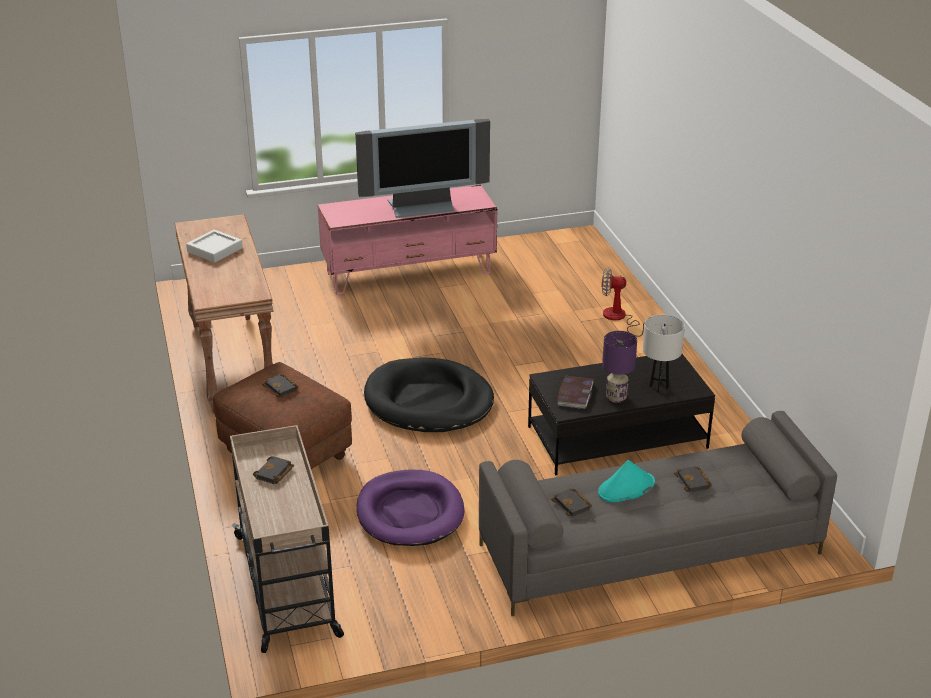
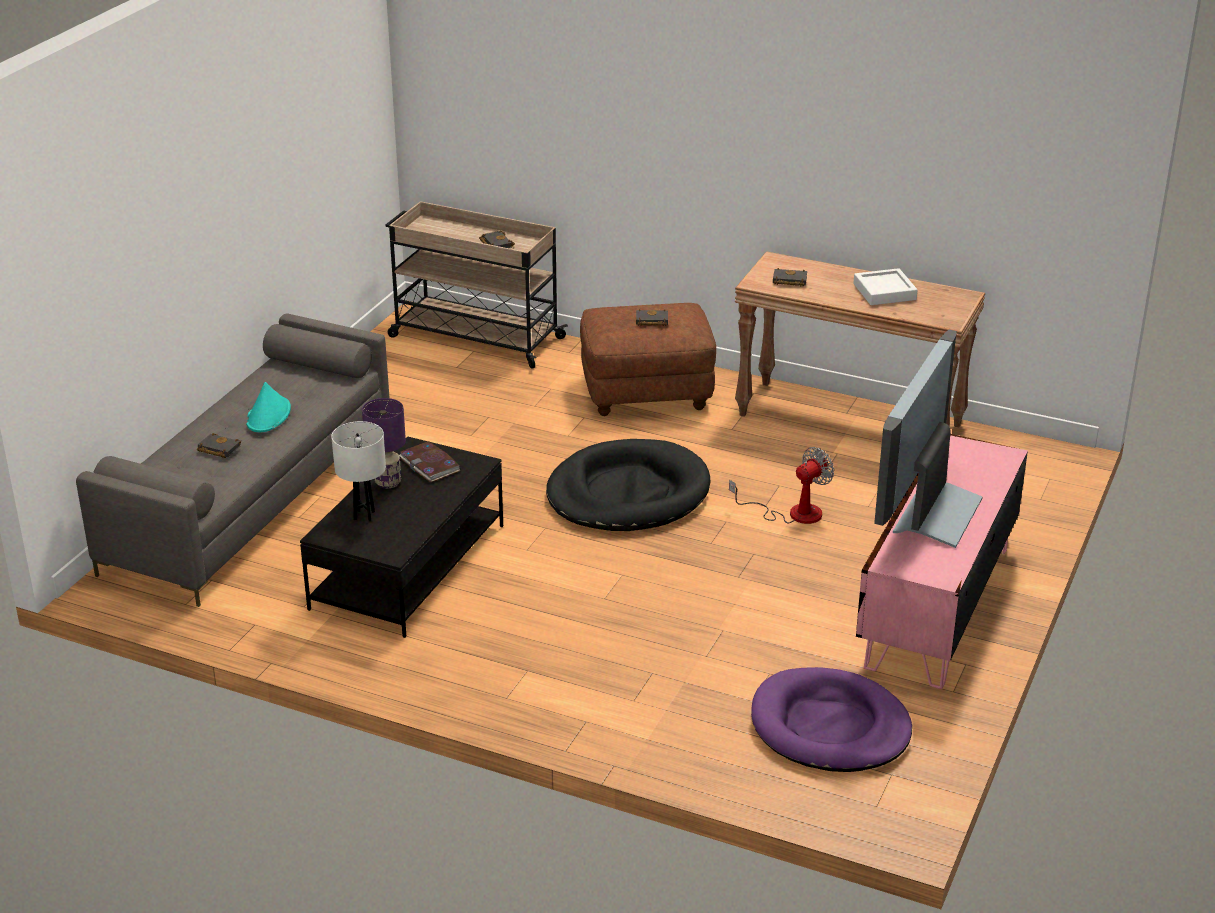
camera: 130 degrees right, 0 degrees up
(410, 512) = (477, 414): purple dog bed -> purple dog bed (829, 727)
(573, 505) = (293, 384): black book -> black book (788, 281)
(619, 318) = (619, 707): fan -> fan (793, 513)

